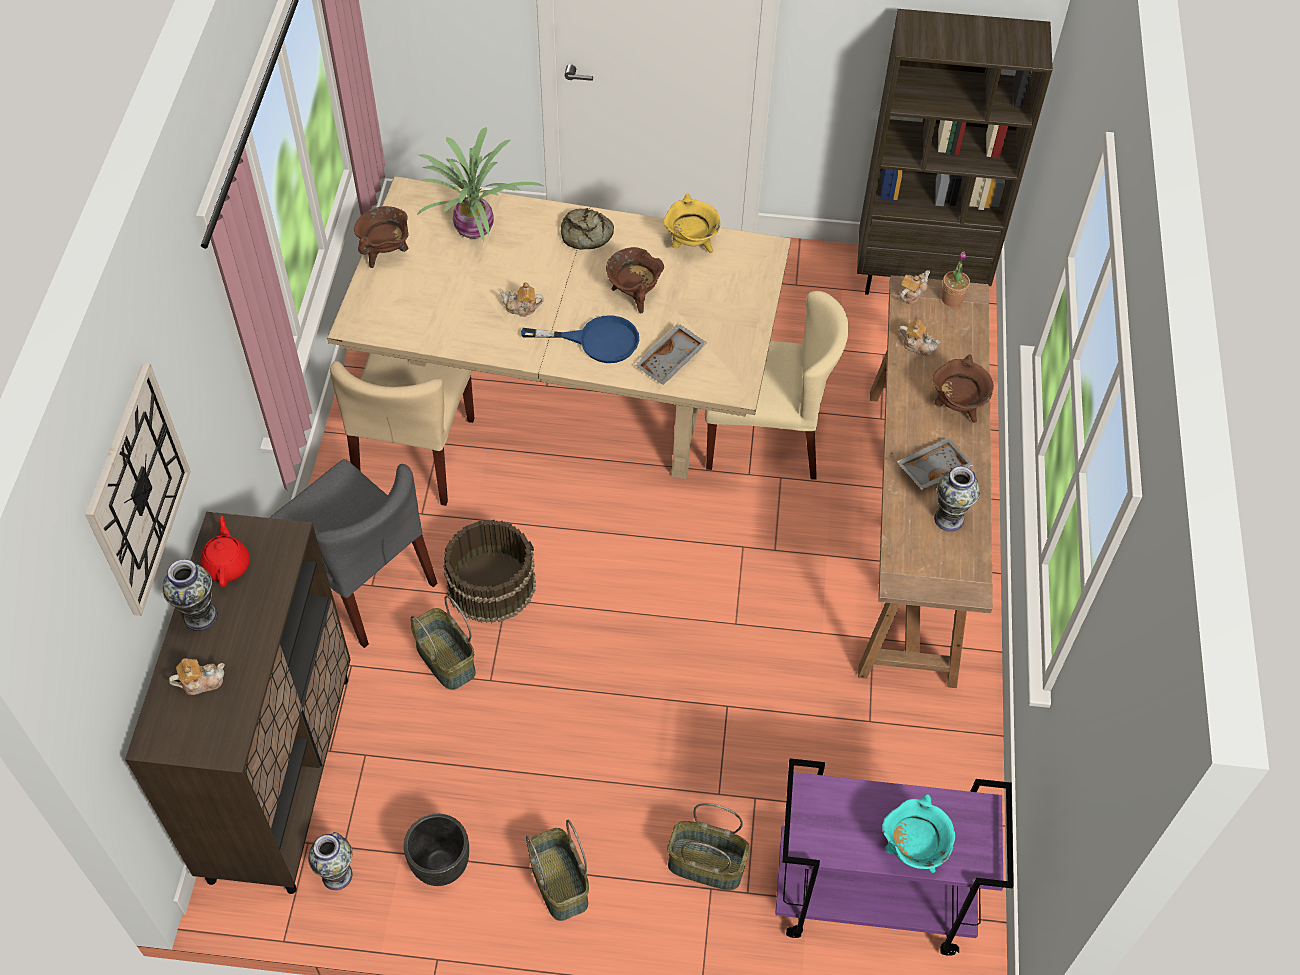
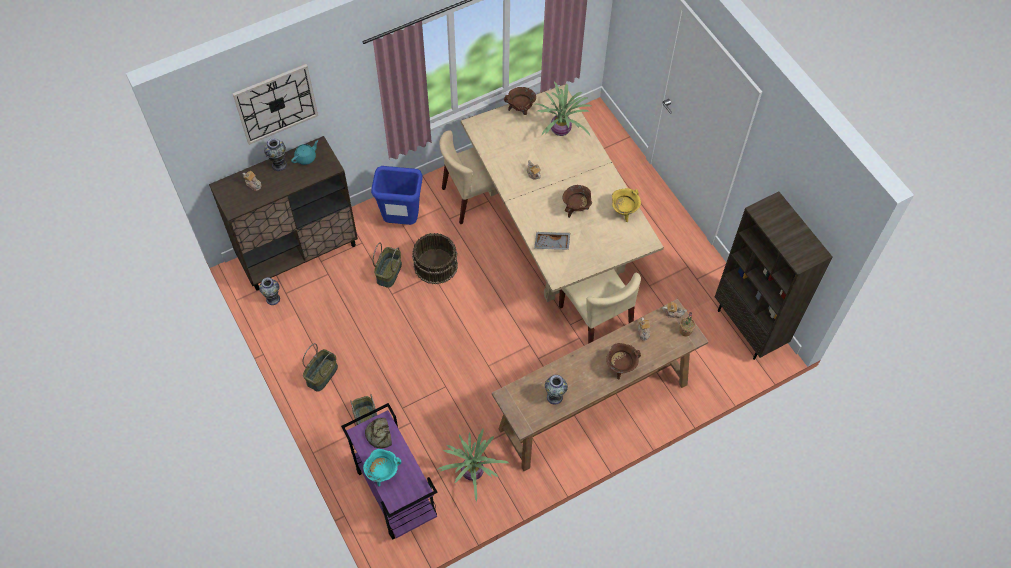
camera: 55 degrees right, 5 degrees up
(227, 565) = (306, 158): red teapot -> turquoise teapot
(362, 582) = (401, 220): grey chair -> blue trash can
(440, 866) = (300, 330): black planter -> none
(586, 235) = (594, 170): bread -> bread (379, 435)
(597, 341) = (539, 211): blue frying pan -> none
(911, 762) = (472, 473): none -> potted plant
(932, 468) = (577, 376): grey tray -> none

